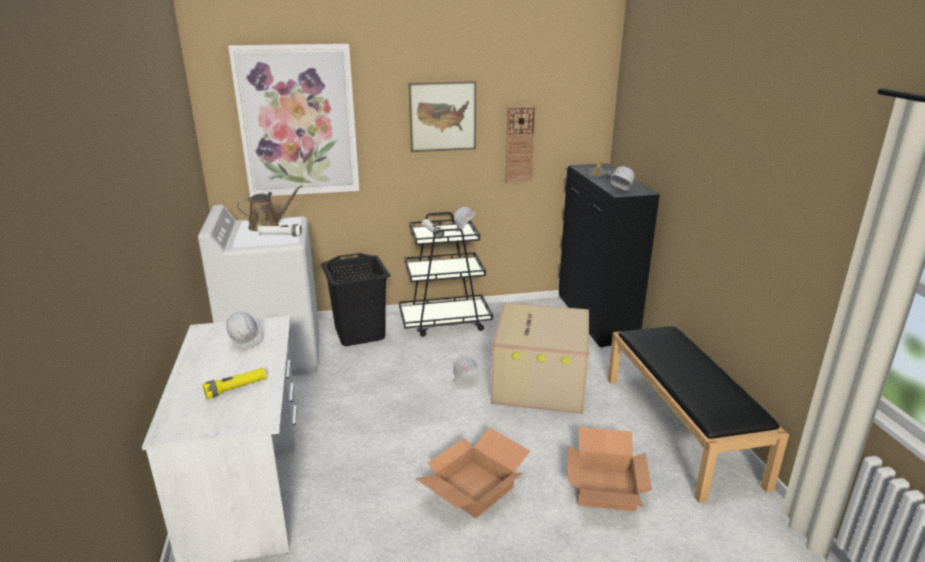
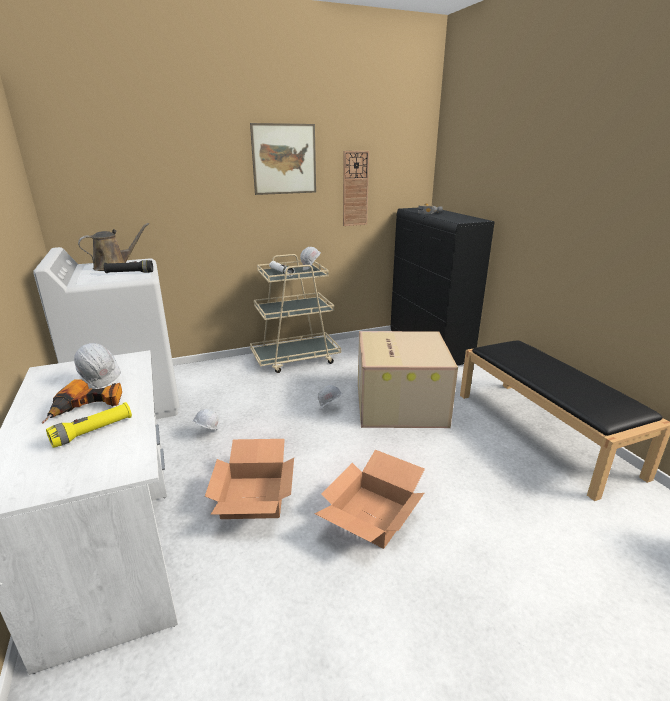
camera: 10 degrees left, 0 degrees up
(234, 368) = (88, 408): none -> power drill
(280, 235) = (129, 273): white flashlight -> black flashlight
(298, 122) = (139, 161): picture -> none
(360, 333) = (216, 375): black laundry basket -> none
(445, 322) = (296, 359): black cart -> beige cart
(604, 486) = (499, 496): cardboard box -> cardboard box (253, 496)
(619, 192) = (459, 221): white hard hat -> white hard hat (206, 434)

